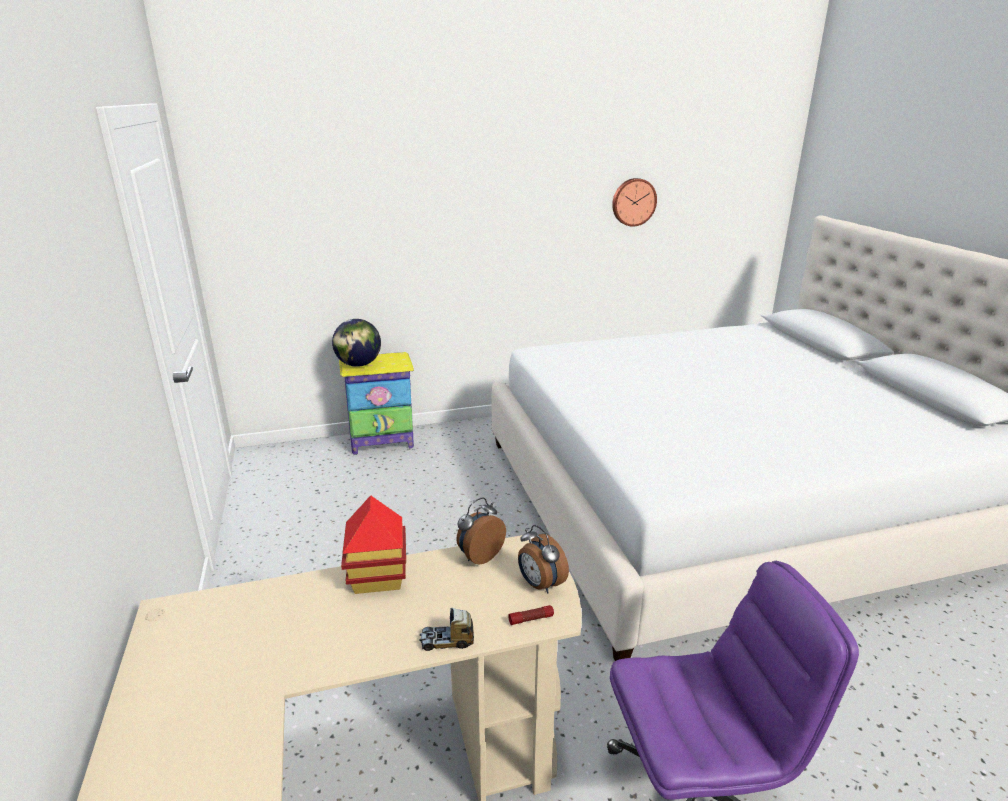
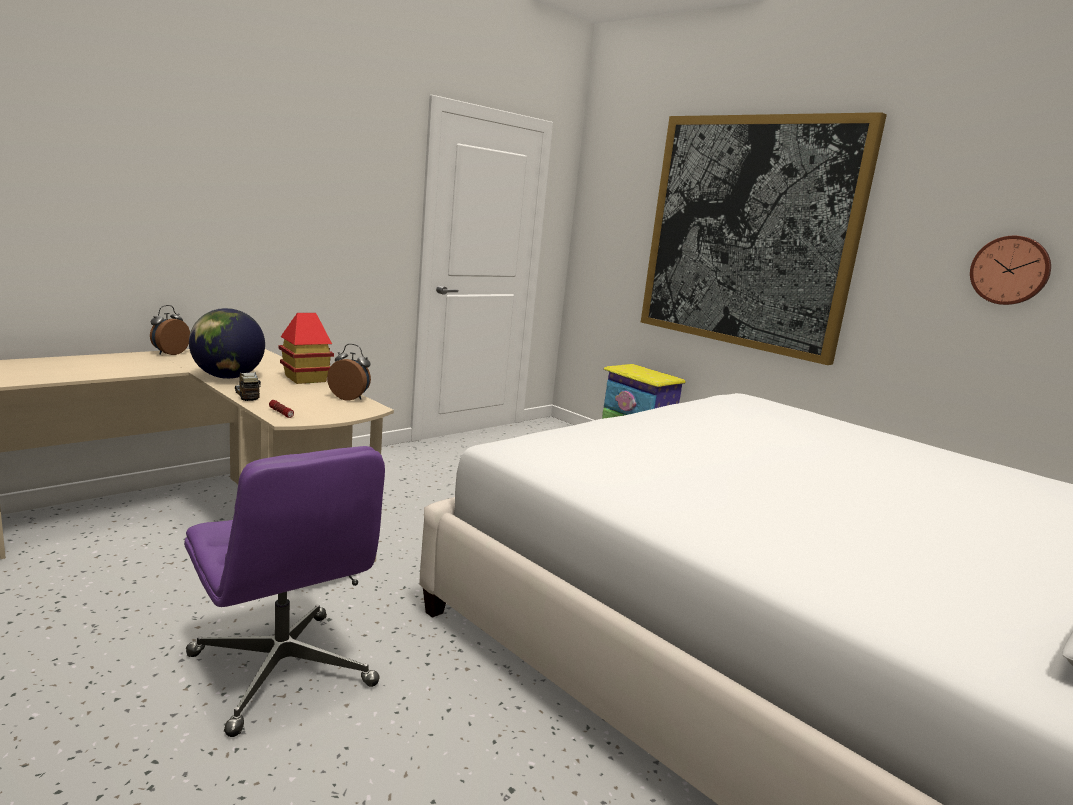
camera: 60 degrees right, 10 degrees down
(358, 364) = (628, 368): globe -> globe (227, 377)
(435, 204) = (749, 233): none -> picture
(539, 584) = (325, 414): alarm clock -> alarm clock (169, 353)

